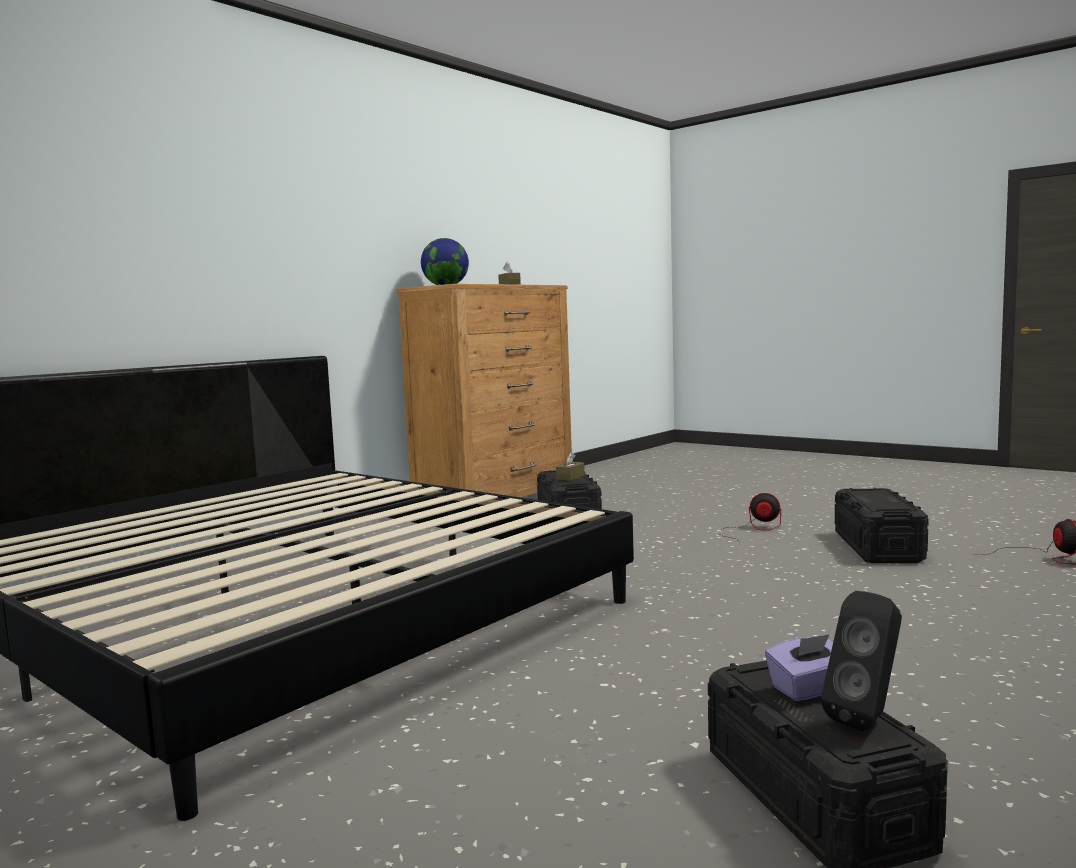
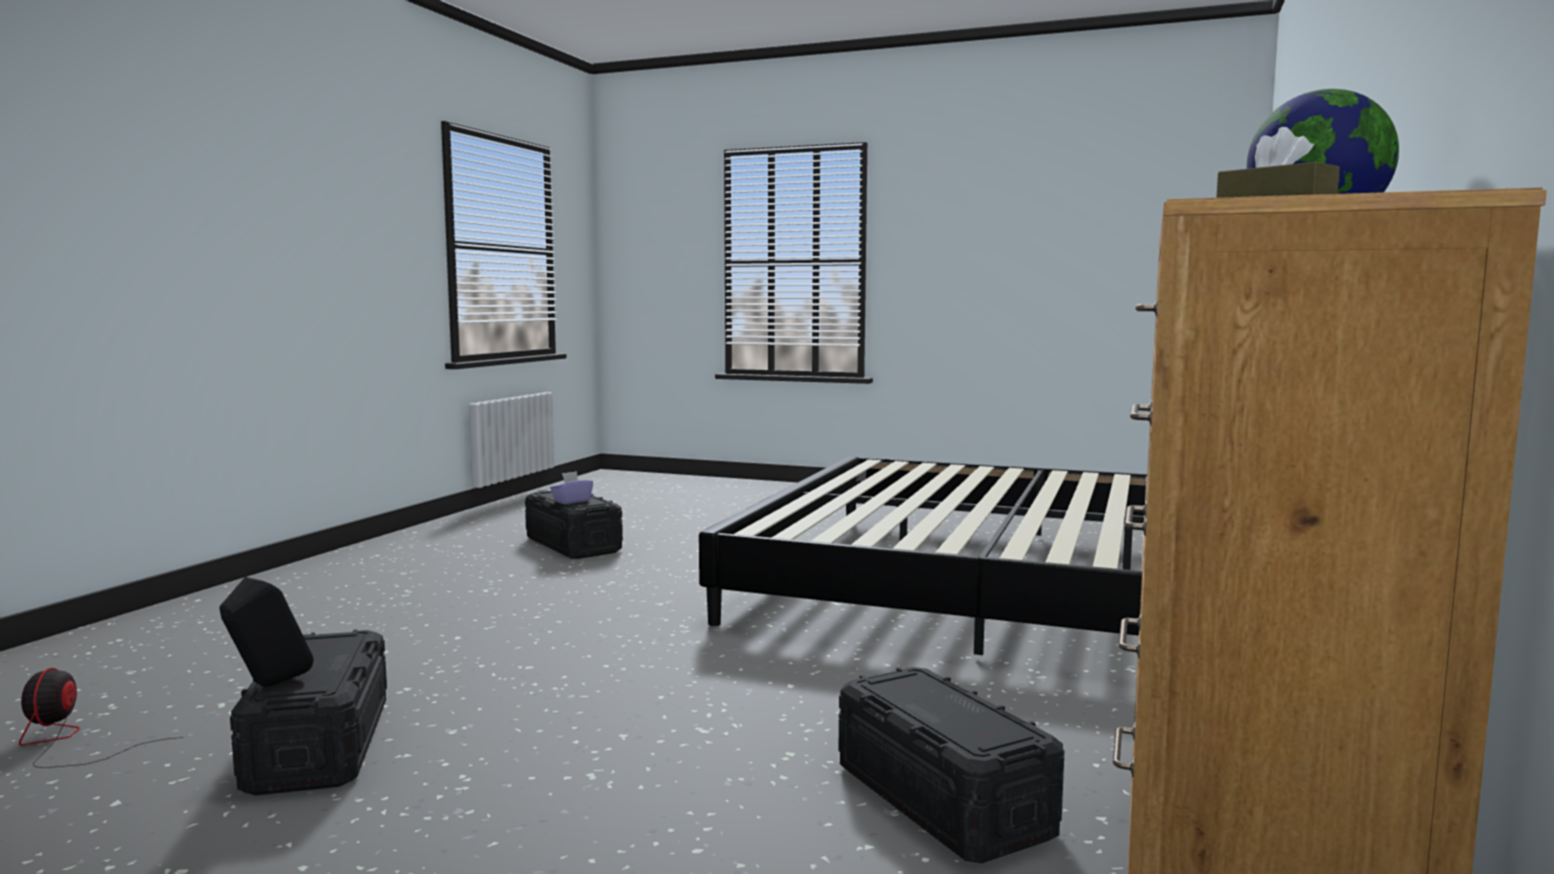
camera: 160 degrees right, 0 degrees up
(570, 477) = (936, 708): brown tissue box -> none
(752, 530) = (520, 782): fan -> none
(867, 719) = (551, 496): black speaker -> black speaker (267, 686)

